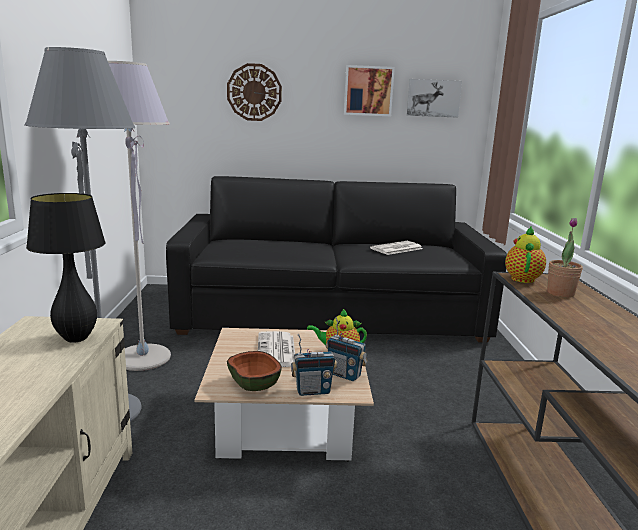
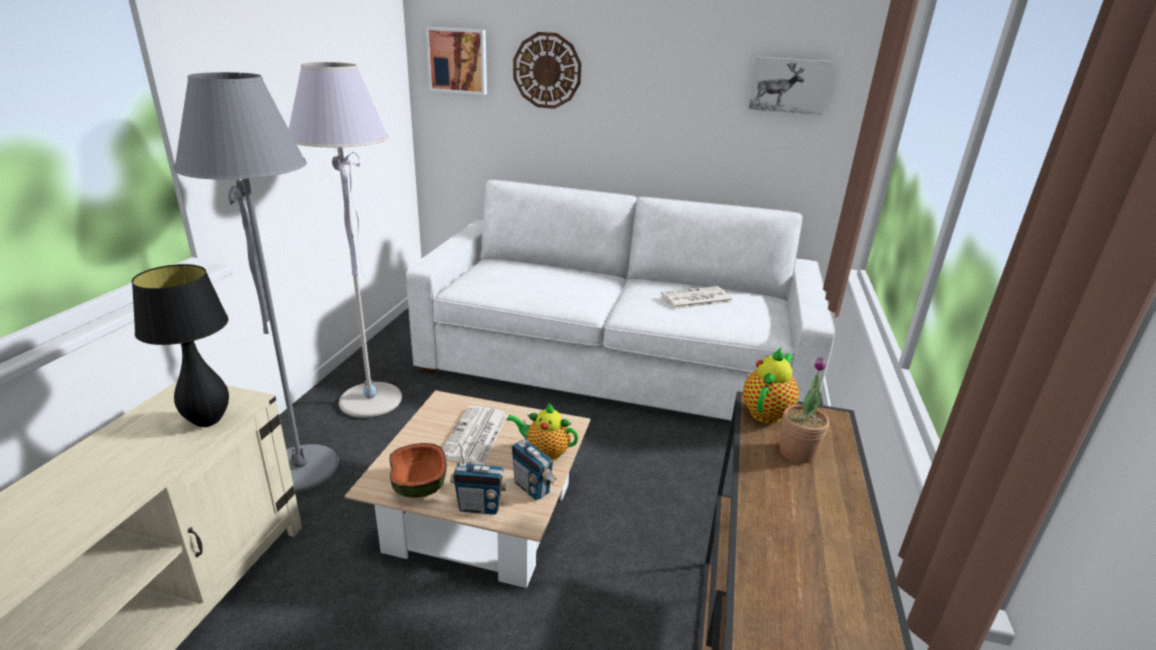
camera: 15 degrees right, 10 degrees up
(331, 312) = (615, 362): black sofa -> white sofa
(368, 91) = (697, 72): picture -> picture (458, 60)

